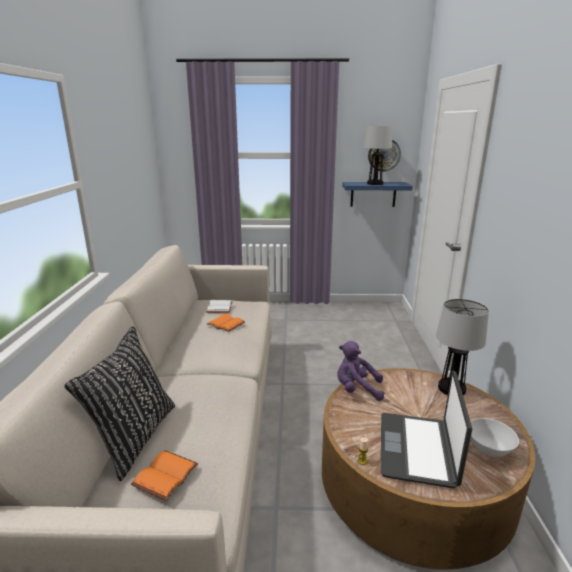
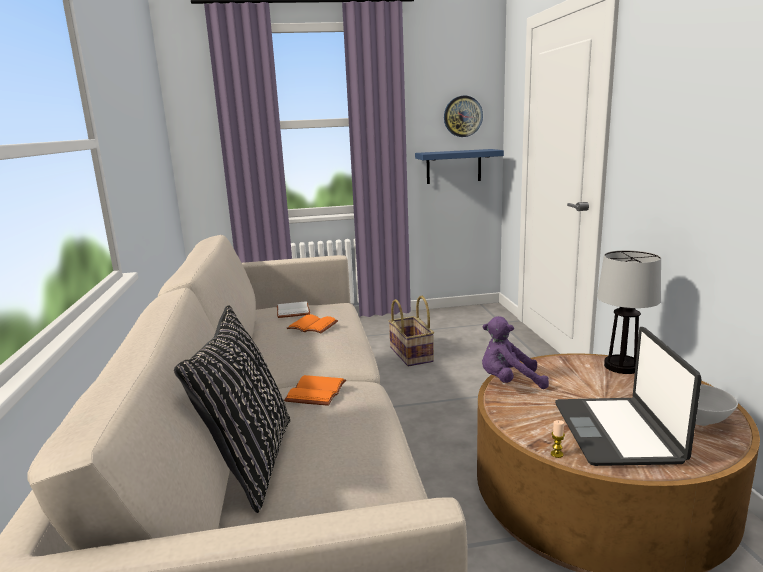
camera: 10 degrees left, 5 degrees down
(165, 474) = (318, 495): orange book -> orange book (315, 391)
(317, 340) = (412, 354): none -> basket
(375, 183) = (457, 151): table lamp -> none

